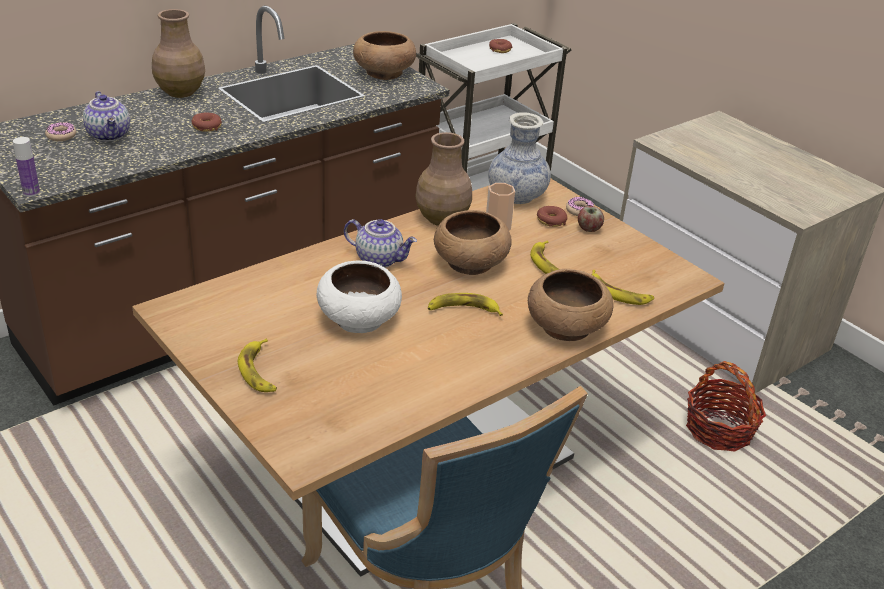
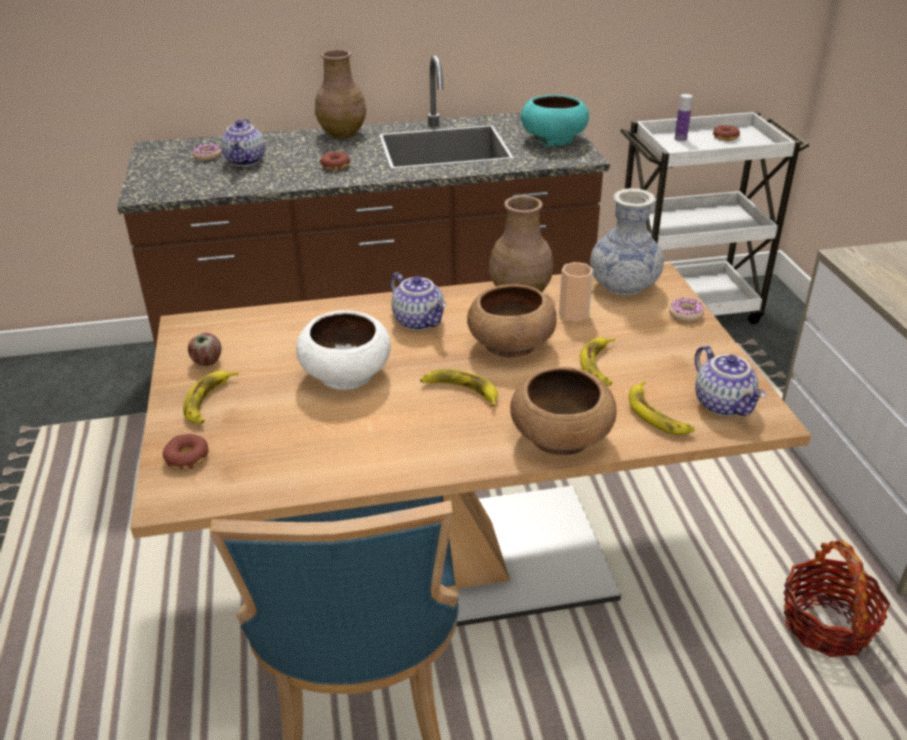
camera: 30 degrees right, 0 degrees up
(31, 192) = (136, 198): bottle -> bottle (680, 139)
(383, 73) = (553, 140): brown bowl -> turquoise bowl
(551, 221) = (642, 319): donut -> donut (187, 457)
(588, 229) = (680, 336): apple -> apple (207, 362)
(656, 274) = (724, 404): none -> teapot

